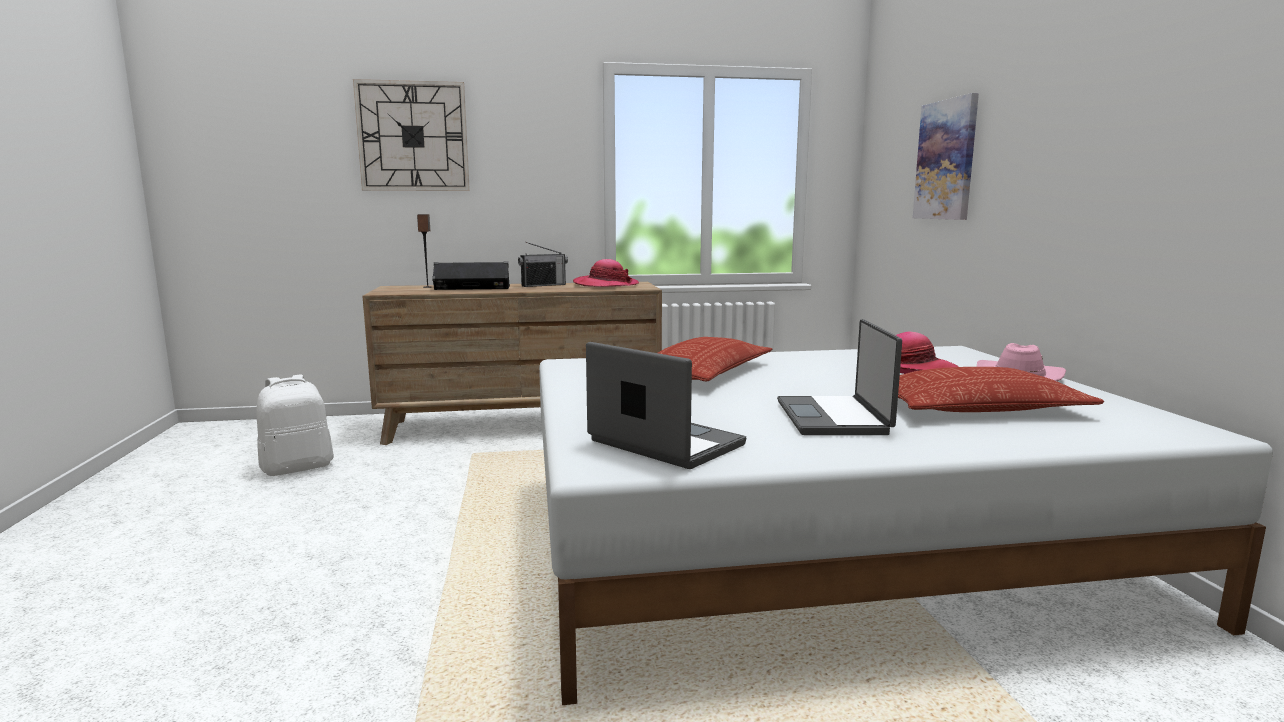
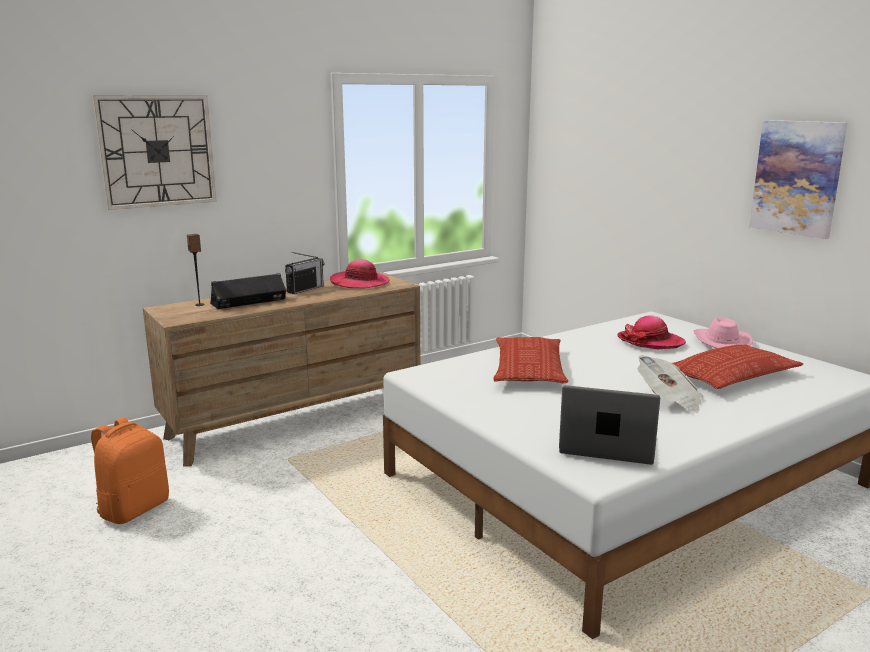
camera: 25 degrees left, 5 degrees up
(298, 467) = (134, 509): white backpack -> orange backpack
(834, 418) = (669, 401): laptop -> newspaper
(946, 160) = (626, 169): picture -> picture (797, 178)

